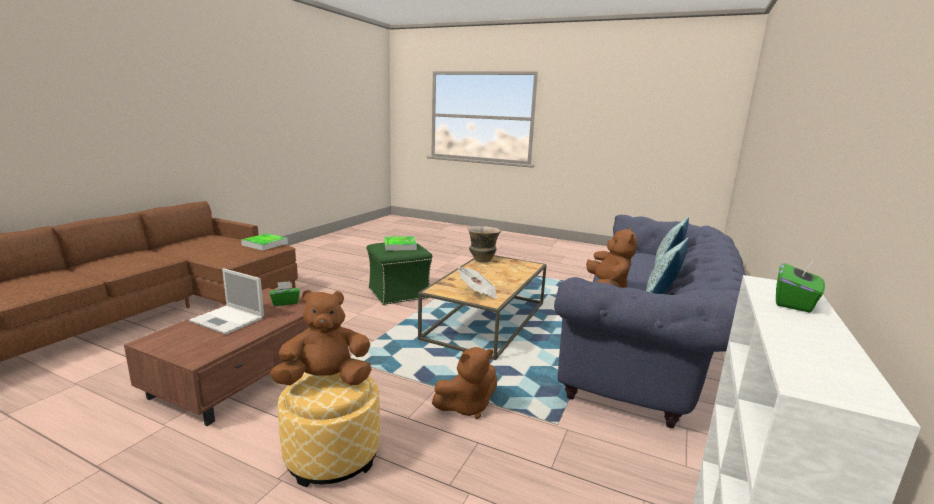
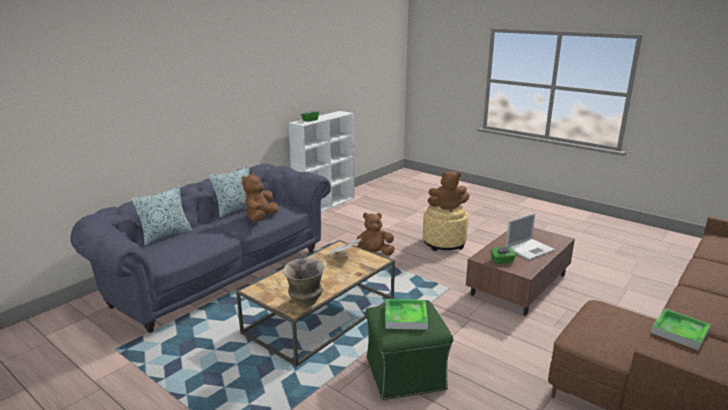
camera: 165 degrees left, 5 degrees up
(228, 320) = (530, 249): laptop -> laptop turned 105 degrees clockwise
(265, 244) = (597, 341): tray -> tray (679, 332)

